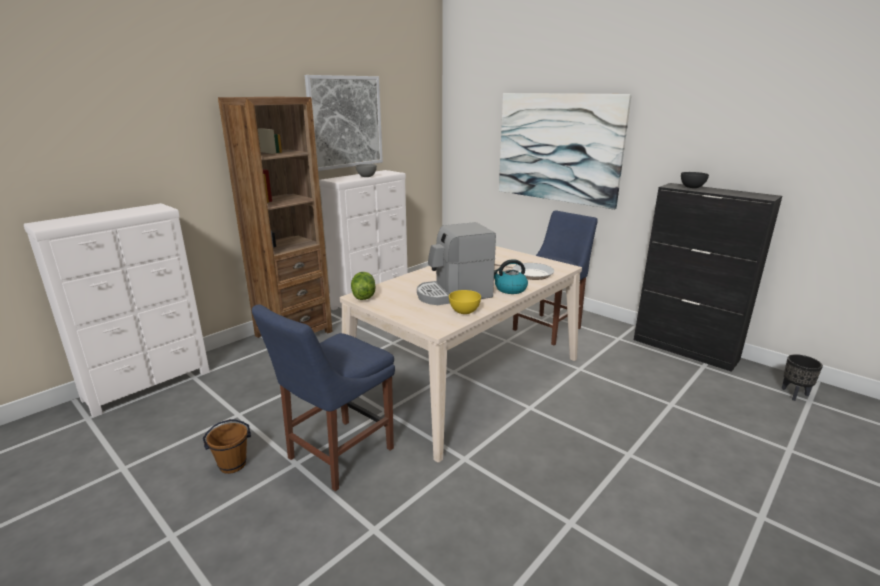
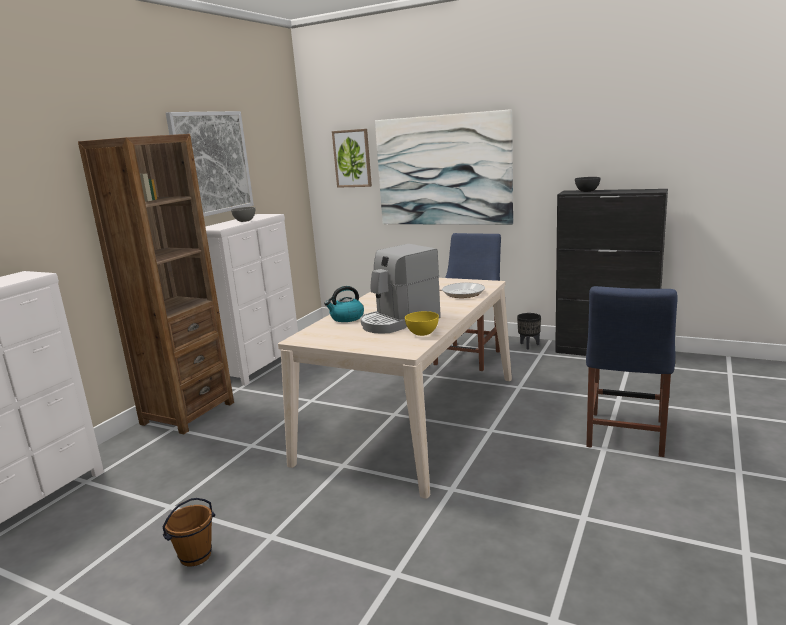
camera: 15 degrees left, 5 degrees down
(336, 455) = (313, 518): blue chair -> blue chair (625, 436)
(363, 296) = (304, 338): lettuce -> none
(480, 127) = (352, 158): none -> picture
(510, 289) = (451, 309): kettle -> kettle (346, 318)
(794, 394) = (715, 370): black planter -> black planter (529, 345)

